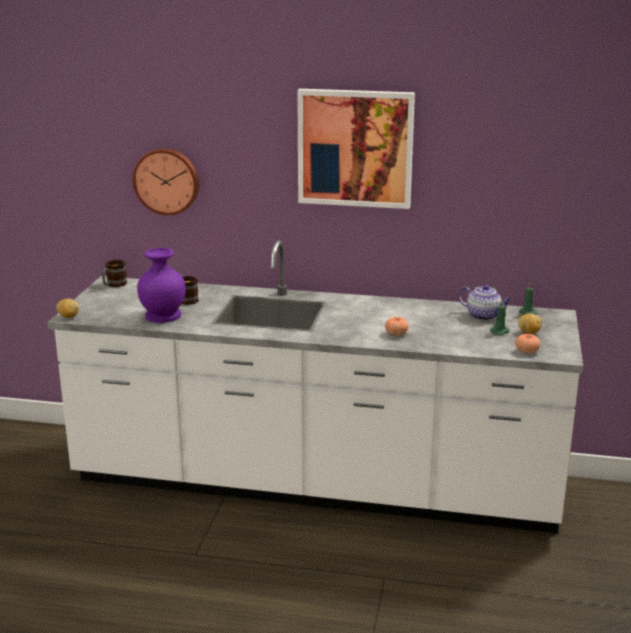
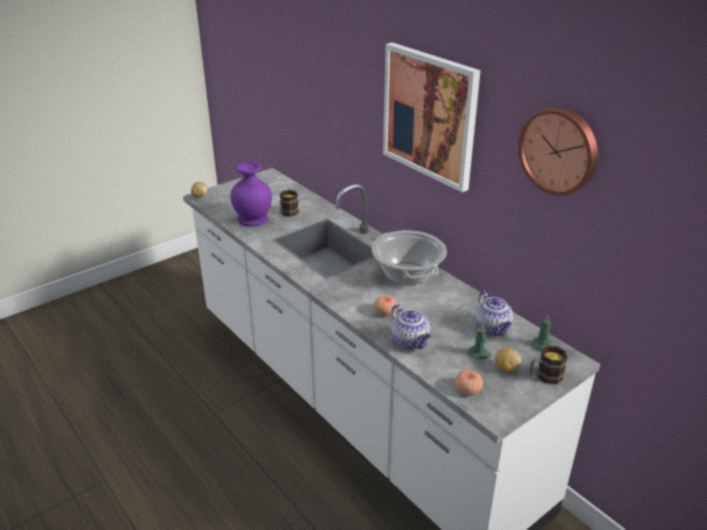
camera: 40 degrees right, 10 degrees up
(114, 285) = (267, 178): mug -> mug (544, 377)
(167, 181) = (309, 103): wall clock -> wall clock (559, 150)
(369, 307) = (408, 274): none -> cooking pot
(445, 342) = (410, 342): none -> teapot

